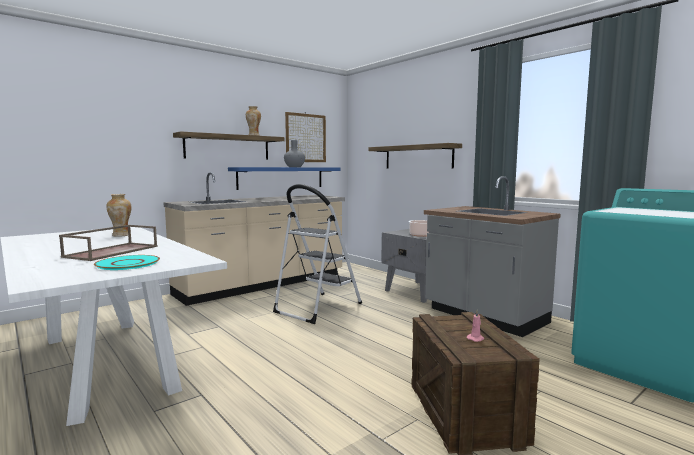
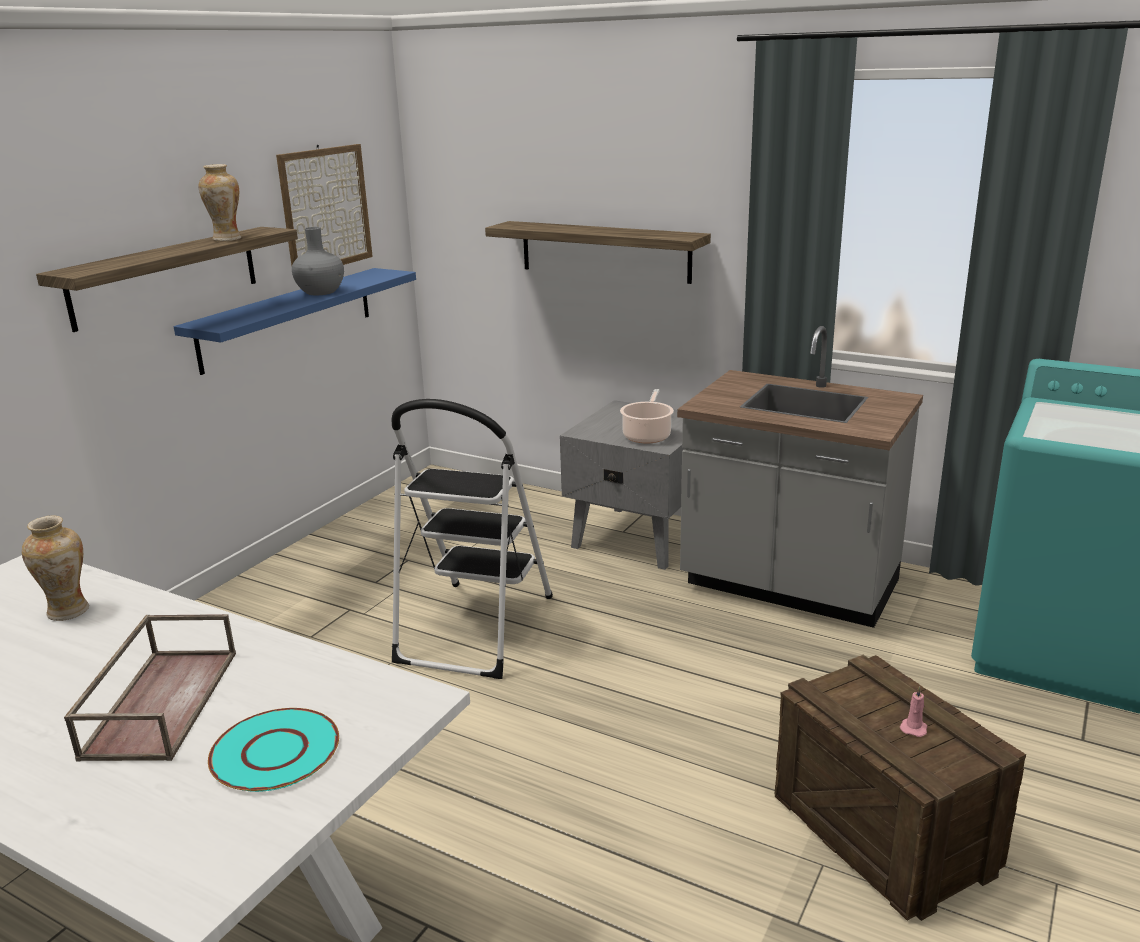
camera: 20 degrees left, 15 degrees up
(263, 285) = (303, 578): beige counter -> none

